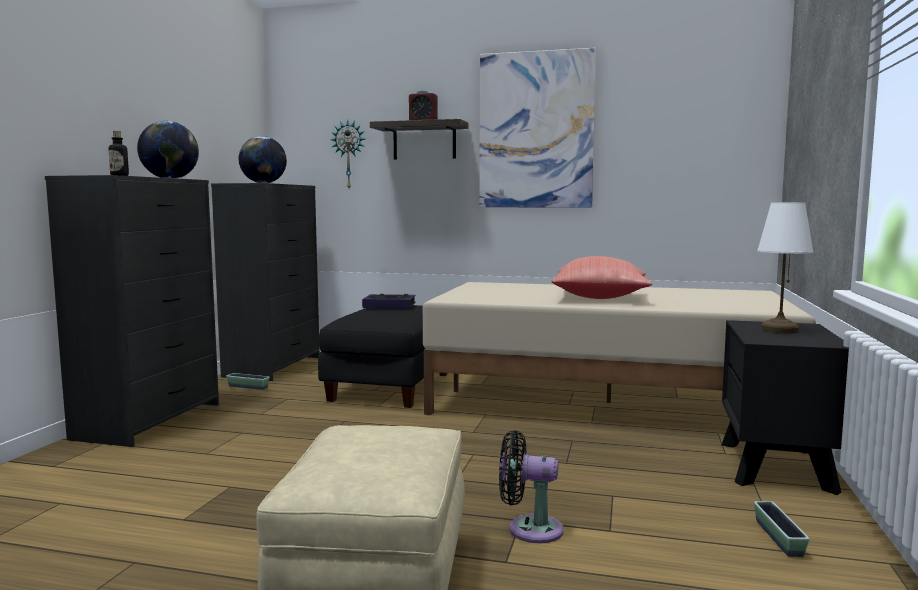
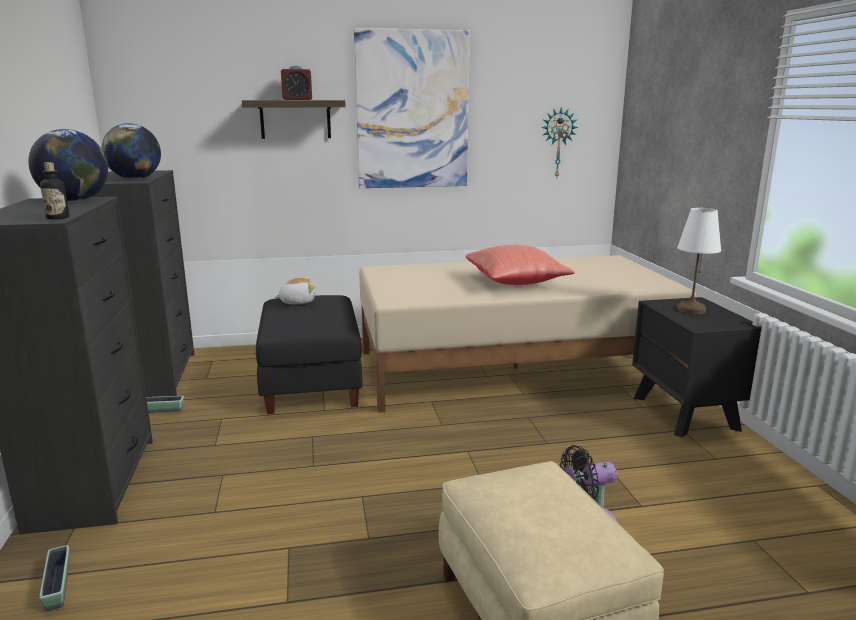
camera: 25 degrees left, 10 degrees up
(349, 155) = (207, 133): wall clock -> wall clock (557, 143)
(389, 306) = (297, 302): book -> plush toy
(778, 538) = (744, 481): planter -> planter (58, 586)

